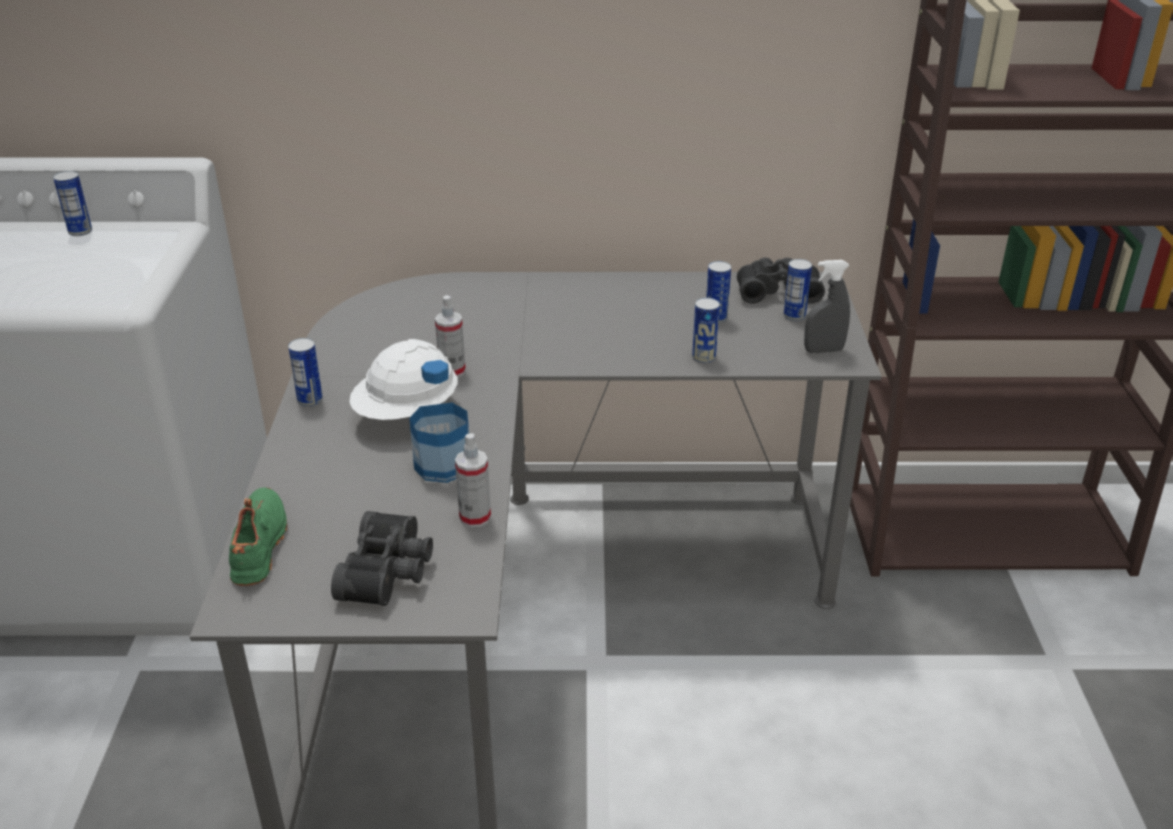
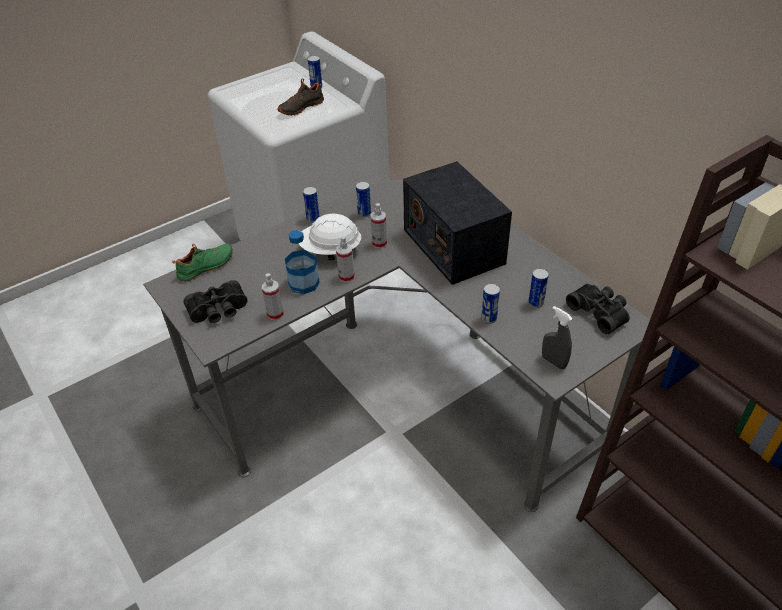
camera: 55 degrees right, 10 degrees up
(106, 261) = (300, 107): none -> black shoe
(482, 424) = (346, 277): none -> spray bottle
(539, 324) = (453, 246): none -> radio
(794, 316) = (578, 332): can -> can (364, 214)

